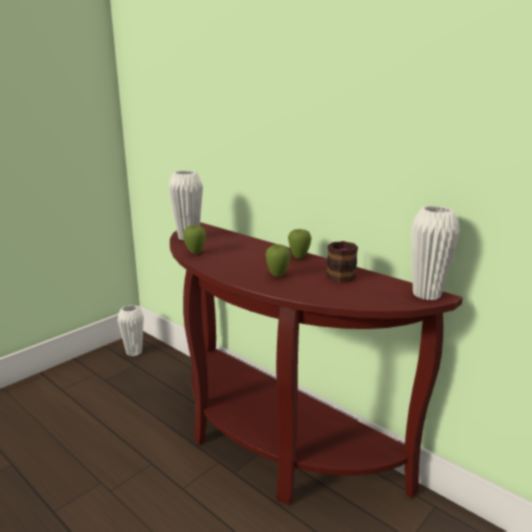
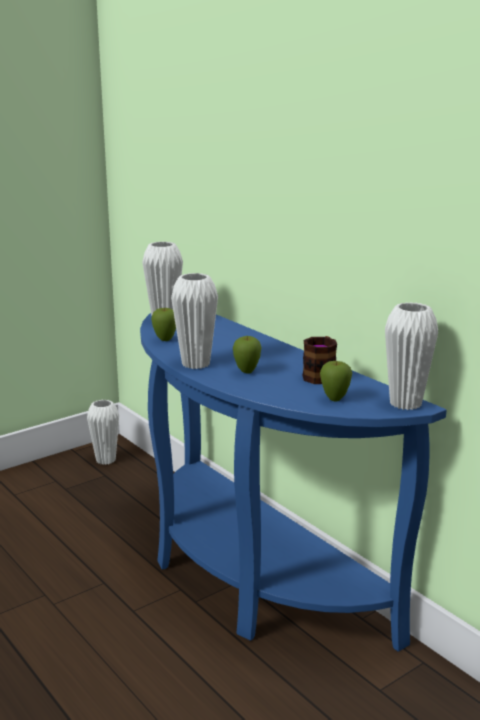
camera: 10 degrees right, 0 degrees up
(230, 271) = (196, 364): none -> white vase
(271, 442) = (248, 575): brown console table -> blue console table
(299, 257) = (282, 352): apple -> apple (334, 399)

